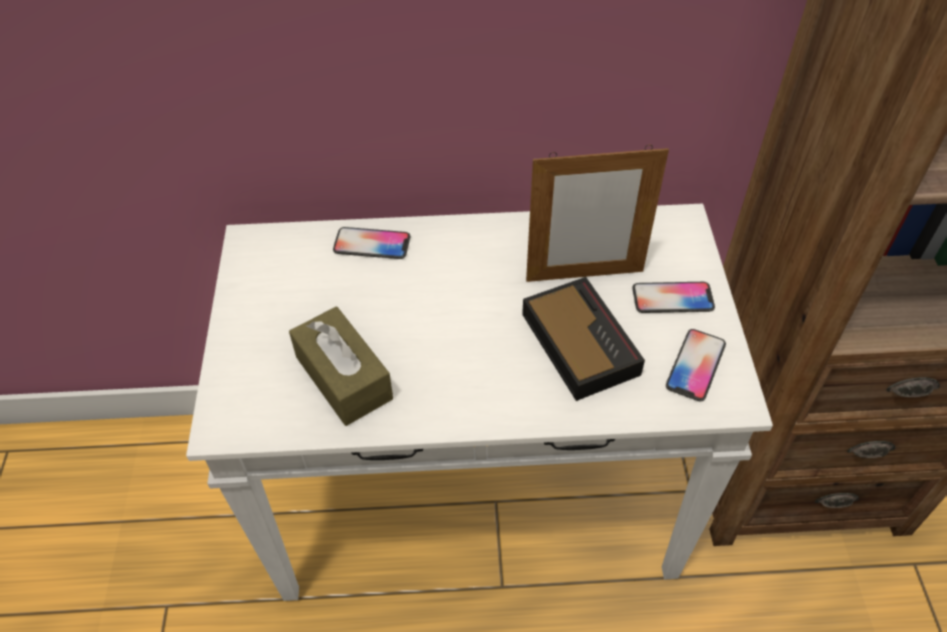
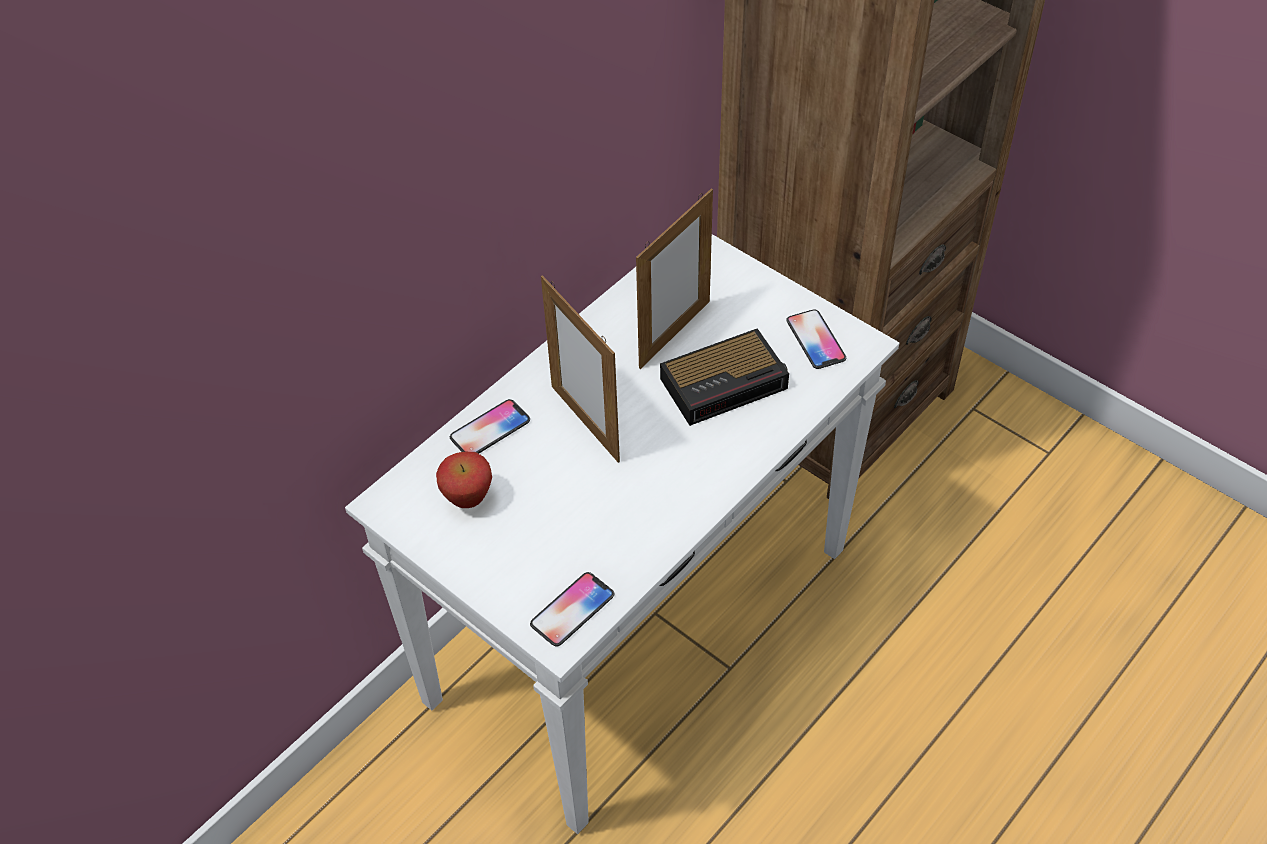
camera: 45 degrees left, 0 degrees up
(297, 280) = (468, 500): none -> apple
(344, 378) = (601, 535): brown tissue box -> none
(438, 289) = (585, 423): none -> picture frame
(578, 341) = (726, 382): alarm clock -> alarm clock turned 135 degrees clockwise
(672, 298) = (750, 306): phone -> phone (572, 610)

